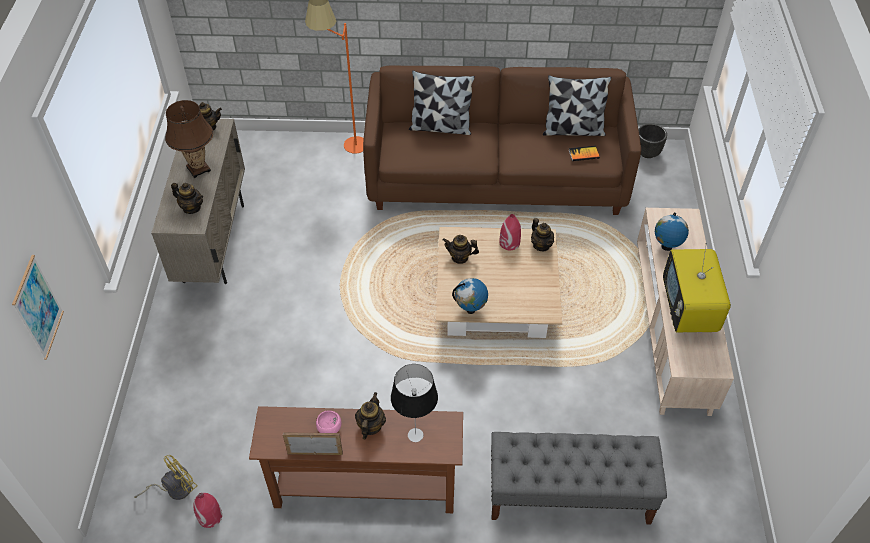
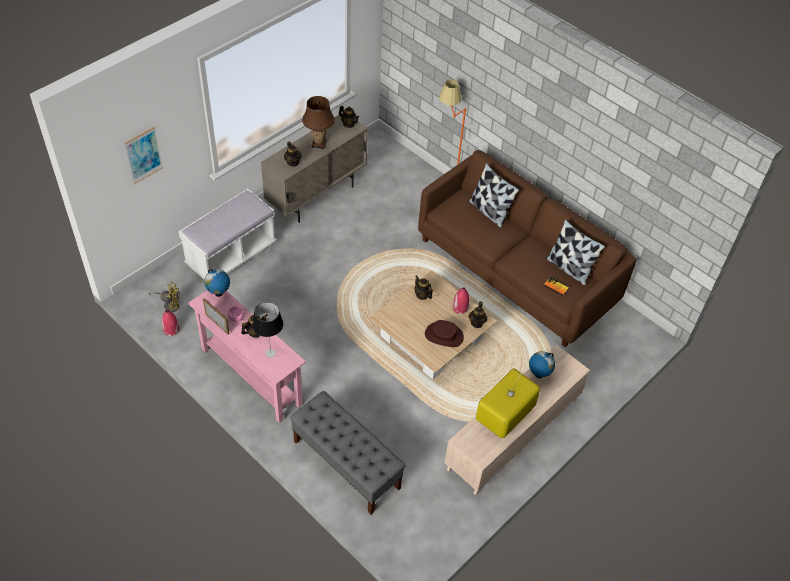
camera: 40 degrees right, 0 degrees up
(186, 374) = (231, 254): none -> white bench
(365, 490) = (251, 377): brown console table -> pink console table
(470, 309) = (394, 326): globe -> globe (218, 293)
(527, 281) = (444, 336): none -> brown hat
(648, 152) = (635, 325): black planter -> none

